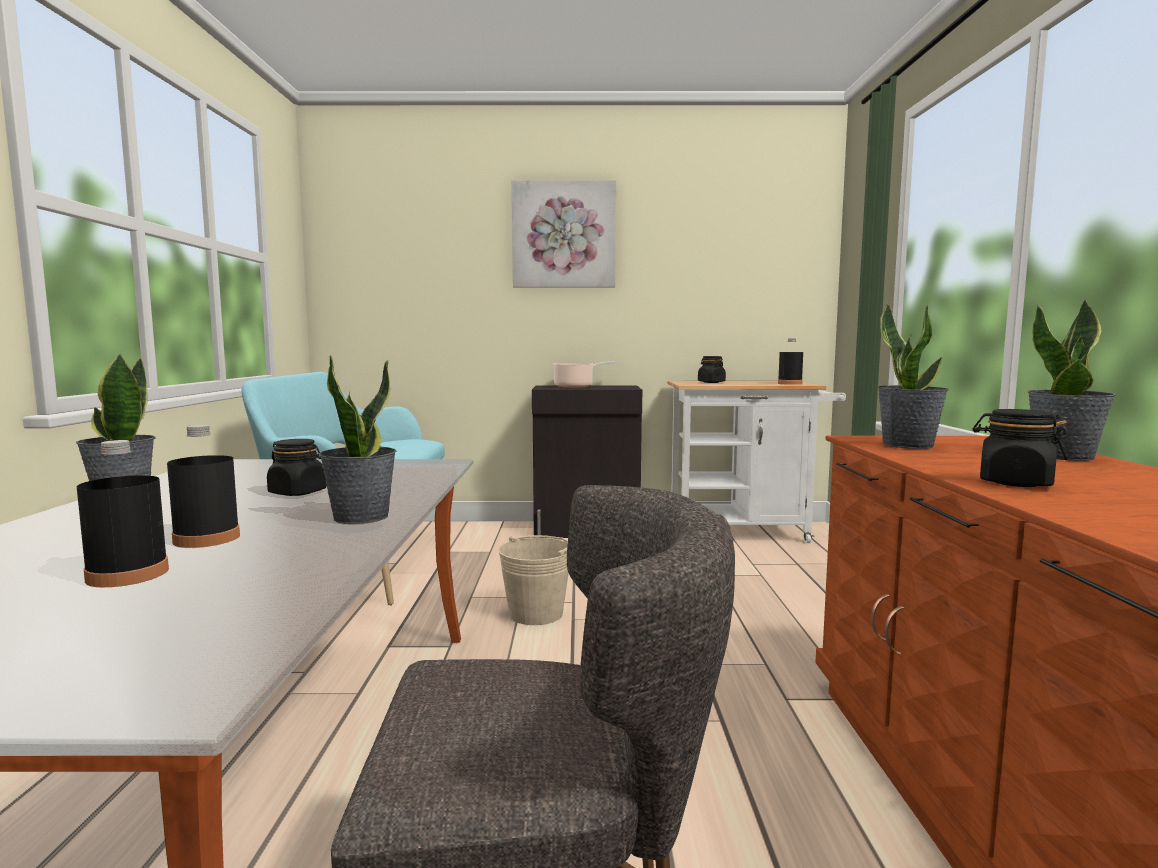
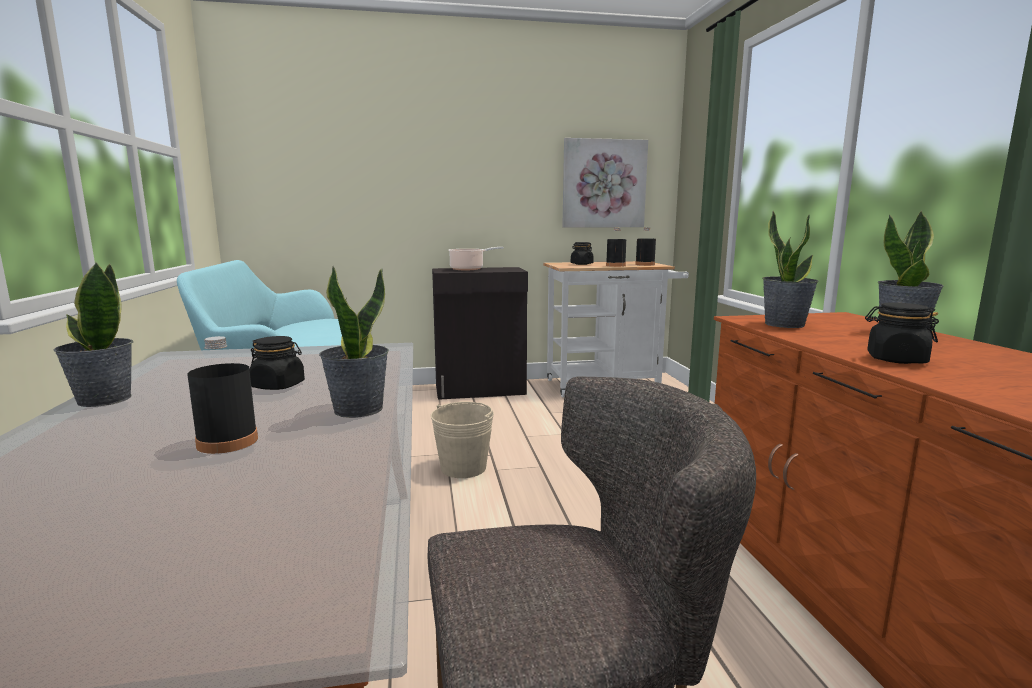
camera: 10 degrees left, 5 degrees up
(127, 574) = (178, 488): black bottle -> black bottle (615, 265)
(564, 235) = (453, 135): picture -> picture (603, 184)

